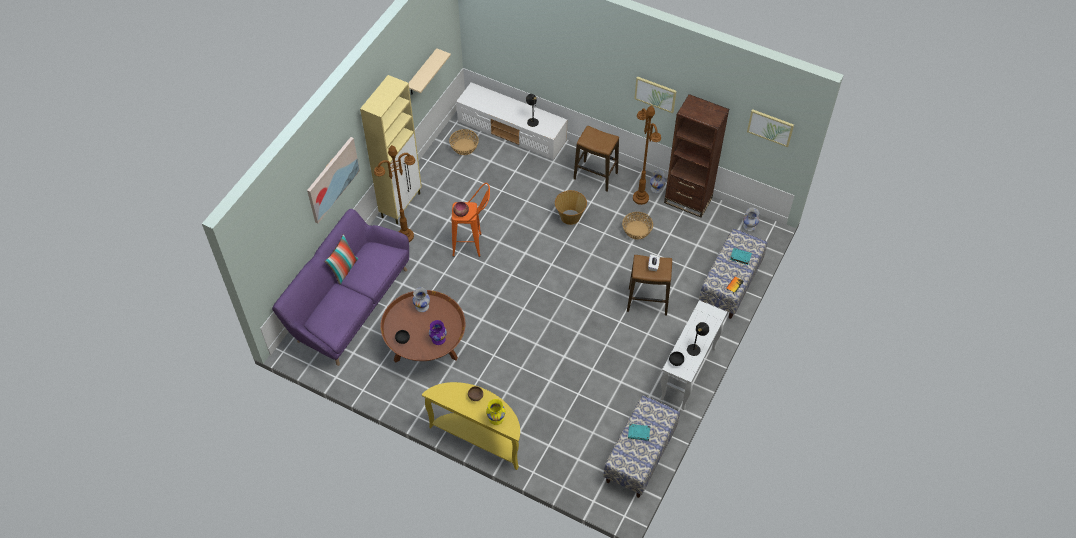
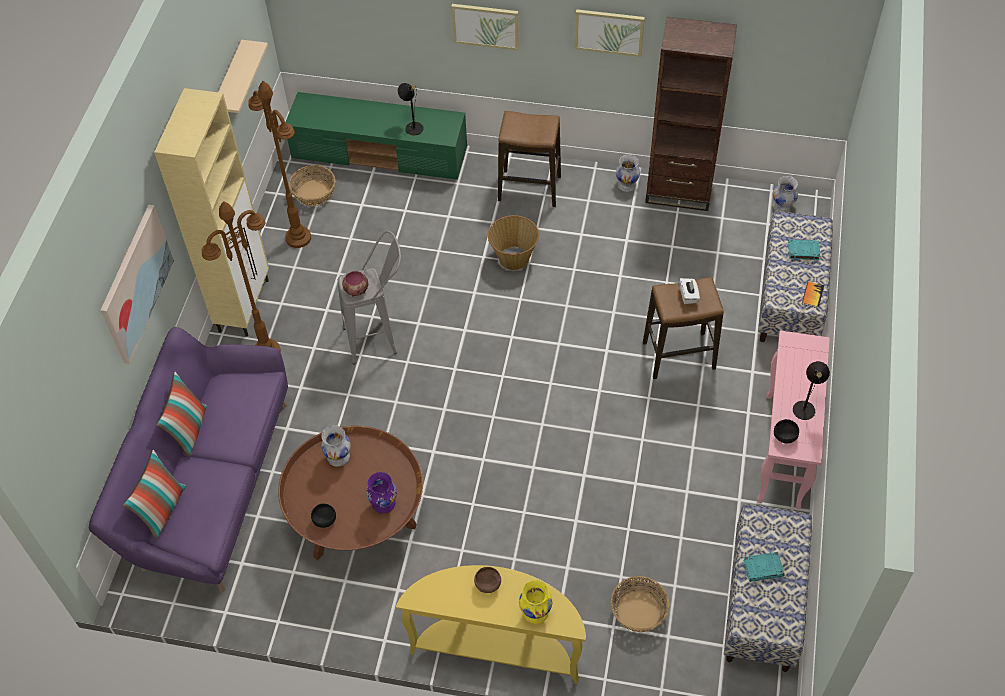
camera: 15 degrees left, 0 degrees up
(316, 310) = (162, 509): none -> pillow
(473, 245) = (379, 338): orange stool -> grey stool
(512, 132) = (381, 154): white tv stand -> green tv stand
(636, 230) = (621, 252): basket -> basket (638, 611)
(641, 198) = (609, 204): brown floor lamp -> brown floor lamp (298, 238)
(688, 374) = (783, 451): white console table -> pink console table
(770, 127) = (806, 38): picture -> picture (485, 25)

